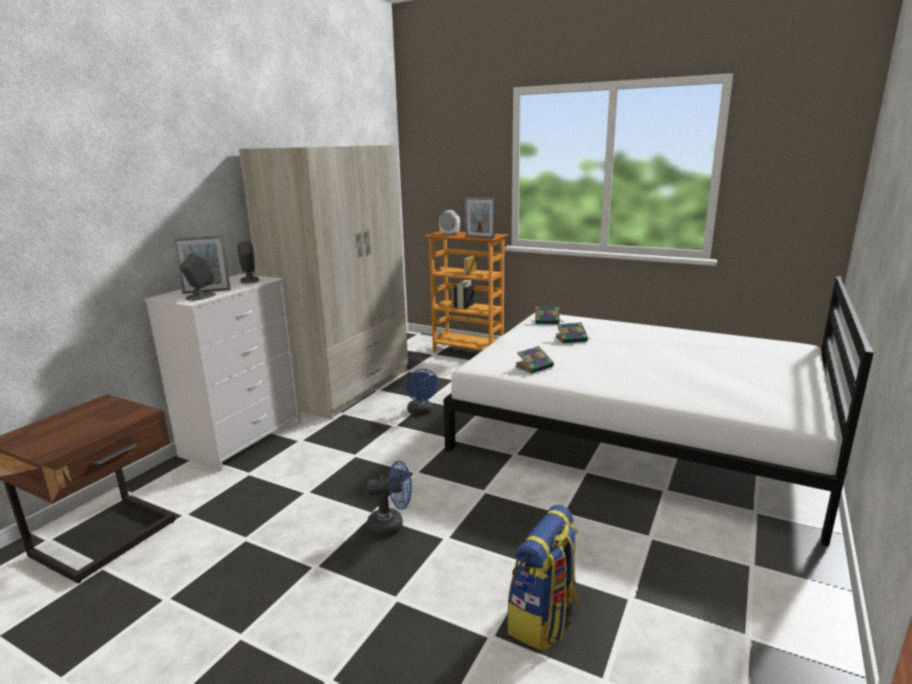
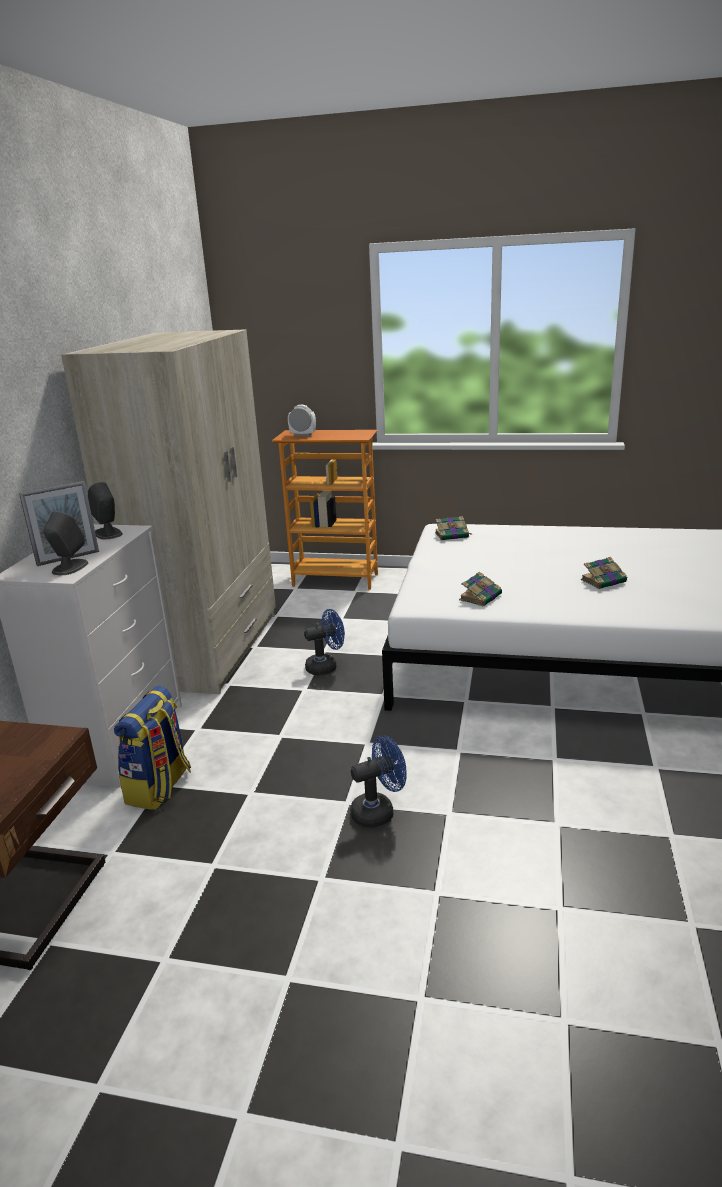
camera: 15 degrees left, 5 degrees up
(421, 412) = (326, 666): blue fan -> blue fan turned 75 degrees counterclockwise
(480, 237) = (347, 437): picture frame -> none
(544, 619) = (601, 877): backpack -> backpack (159, 787)
(572, 339) = (496, 555): book -> book (604, 581)

